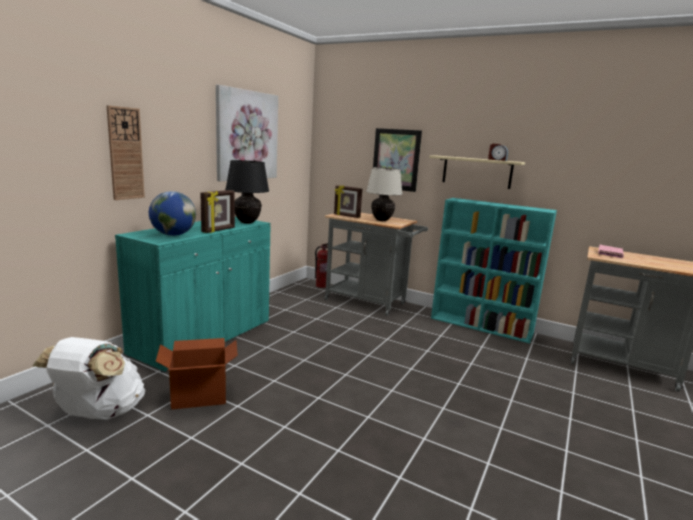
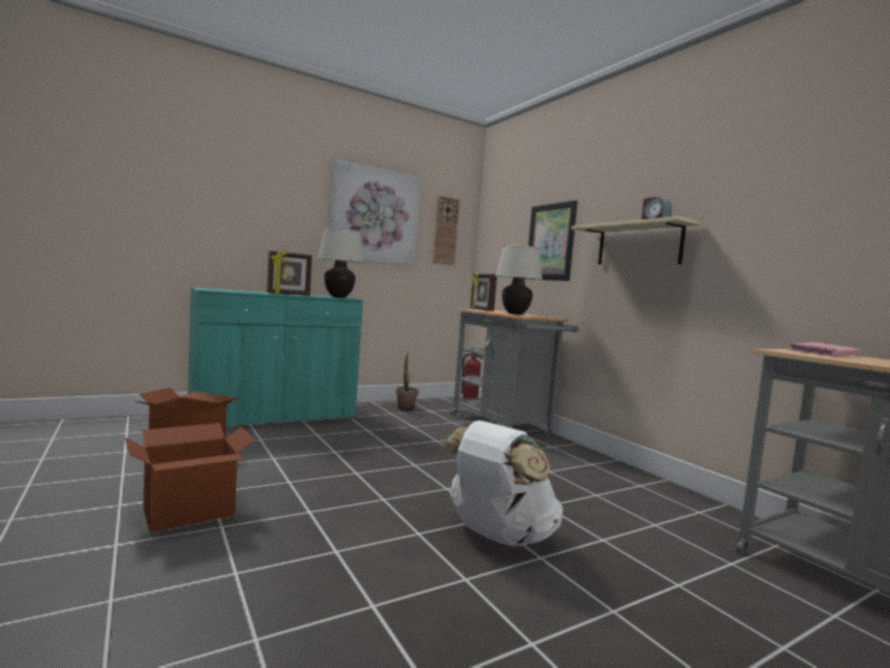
camera: 30 degrees right, 10 degrees down
(98, 414) = (95, 441): white backpack -> white backpack (497, 536)
(125, 154) = (217, 214): wall clock -> wall clock (445, 231)
(173, 235) = (235, 291): globe -> none
(247, 222) = (338, 297): black table lamp -> beige table lamp
(287, 302) = (405, 409): none -> potted plant
(300, 448) = (189, 512): none -> cardboard box
(482, 326) = (634, 477): turquoise bookcase -> none

